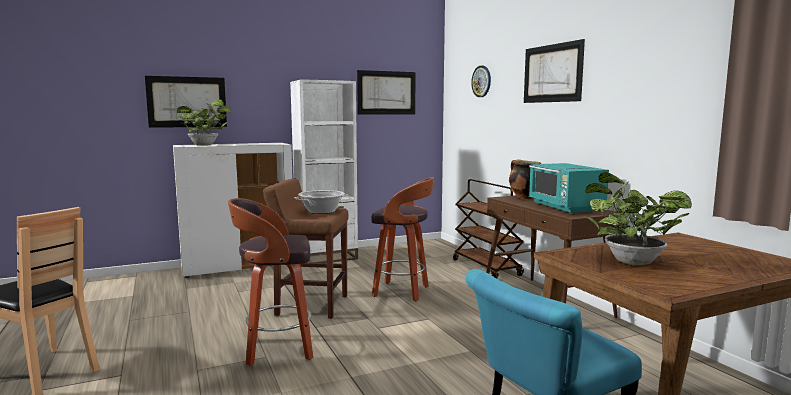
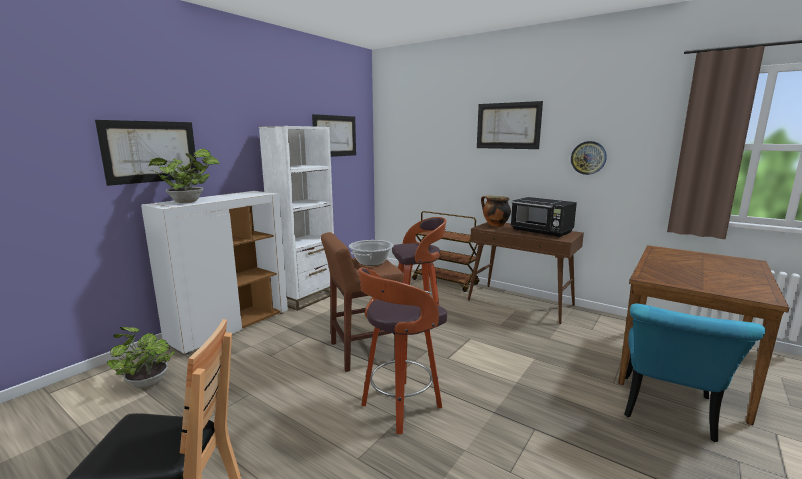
camera: 30 degrees left, 5 degrees up
(481, 81) = (424, 127): wall clock -> wall clock (588, 157)
(565, 207) = (541, 232): turquoise microwave -> black microwave
(629, 261) = (689, 275): potted plant -> potted plant (146, 382)

